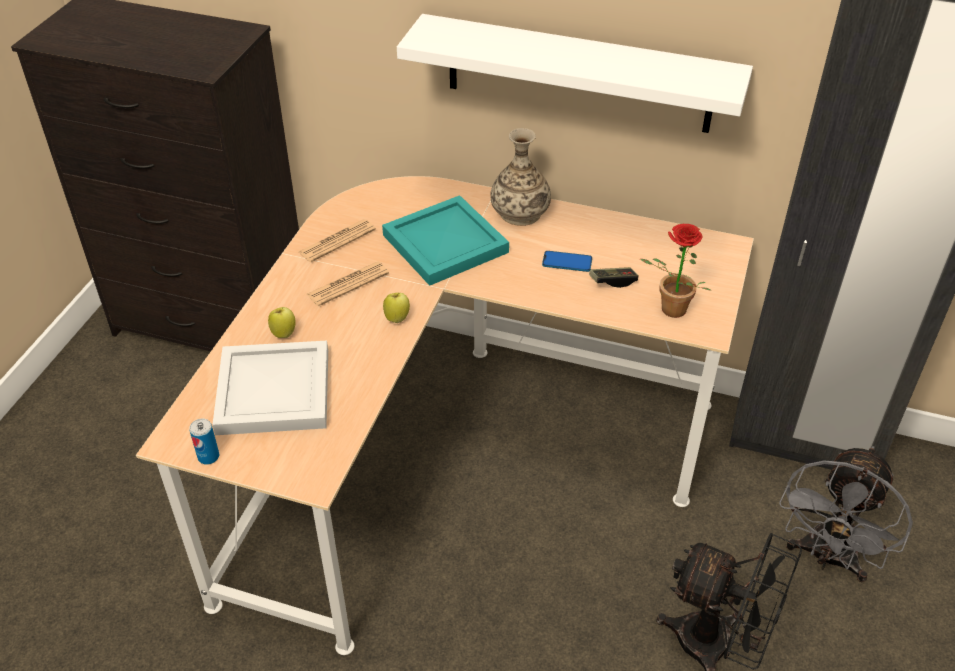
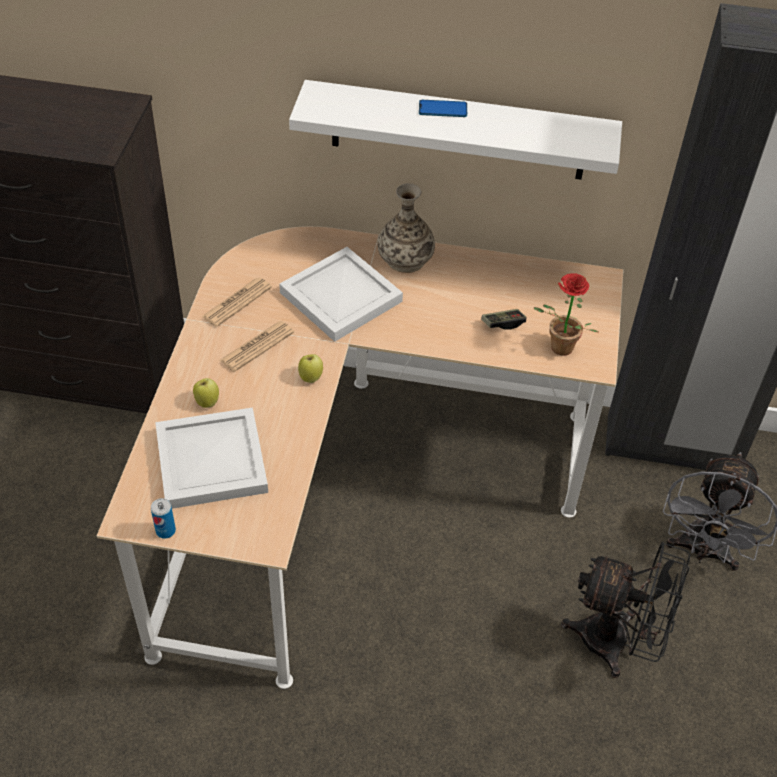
camera: 10 degrees left, 5 degrees up
(444, 245) = (340, 298): turquoise tray -> white tray
(567, 262) = (458, 307): phone -> phone (442, 110)

